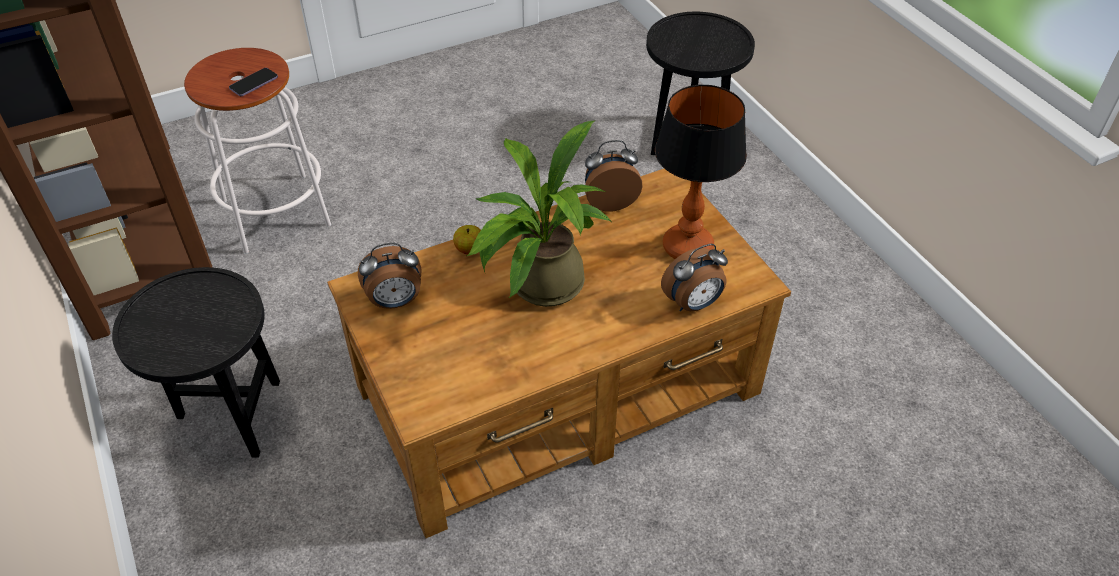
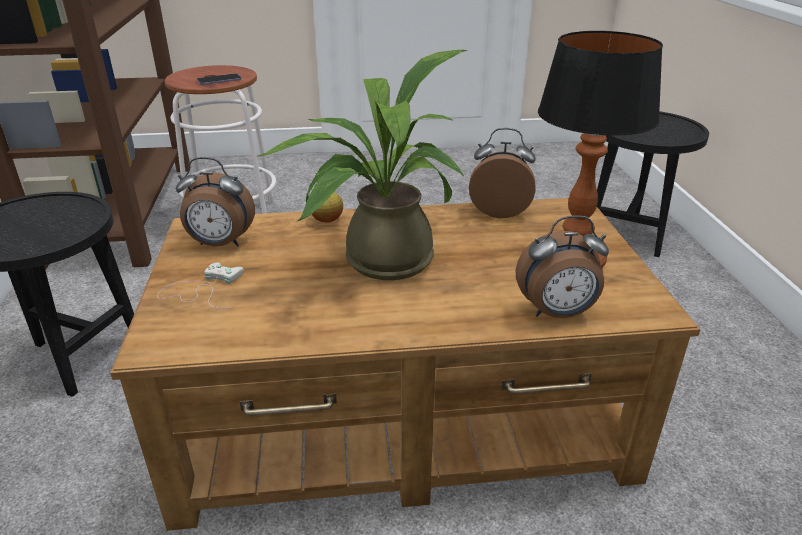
camera: 20 degrees right, 15 degrees down
(417, 354) = (203, 290): none -> white game controller

